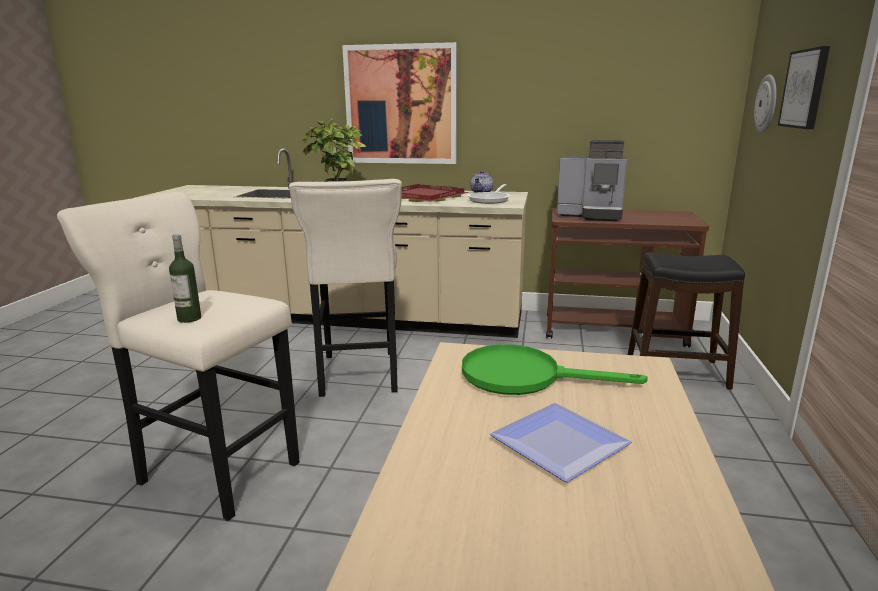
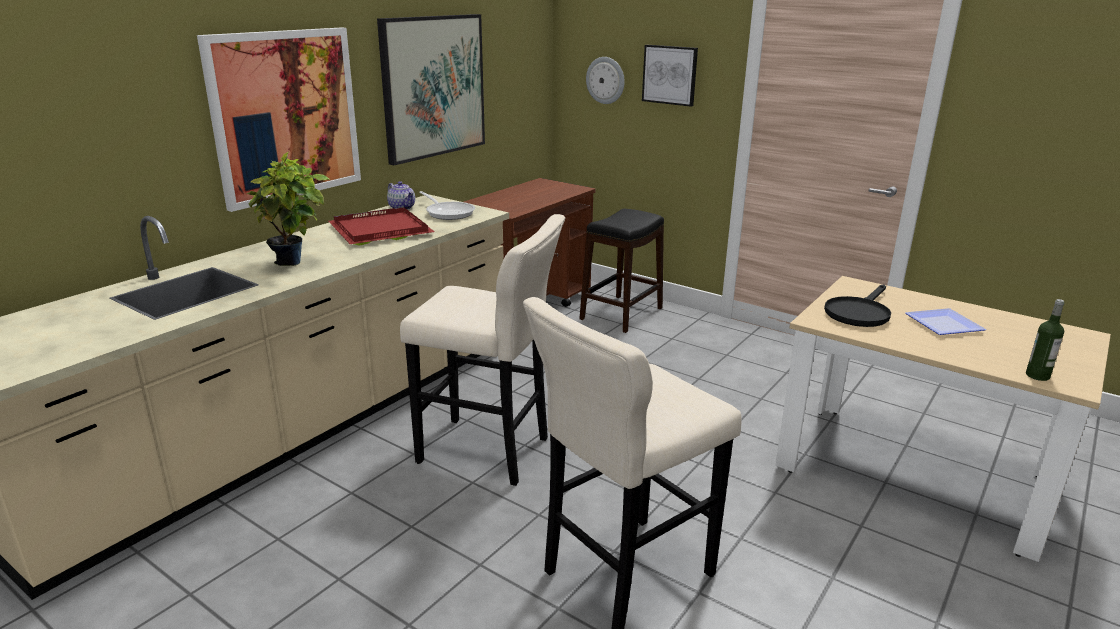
camera: 65 degrees left, 5 degrees up
(189, 318) = (685, 406): bottle -> bottle (1037, 376)
(524, 376) = (859, 312): green frying pan -> black frying pan
(551, 98) = (433, 87): none -> picture
(592, 215) = (509, 203): coffee machine -> none

